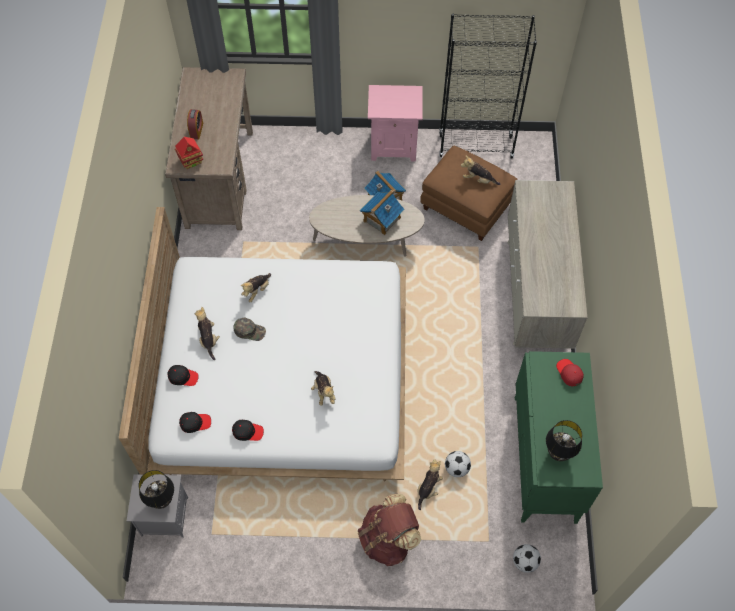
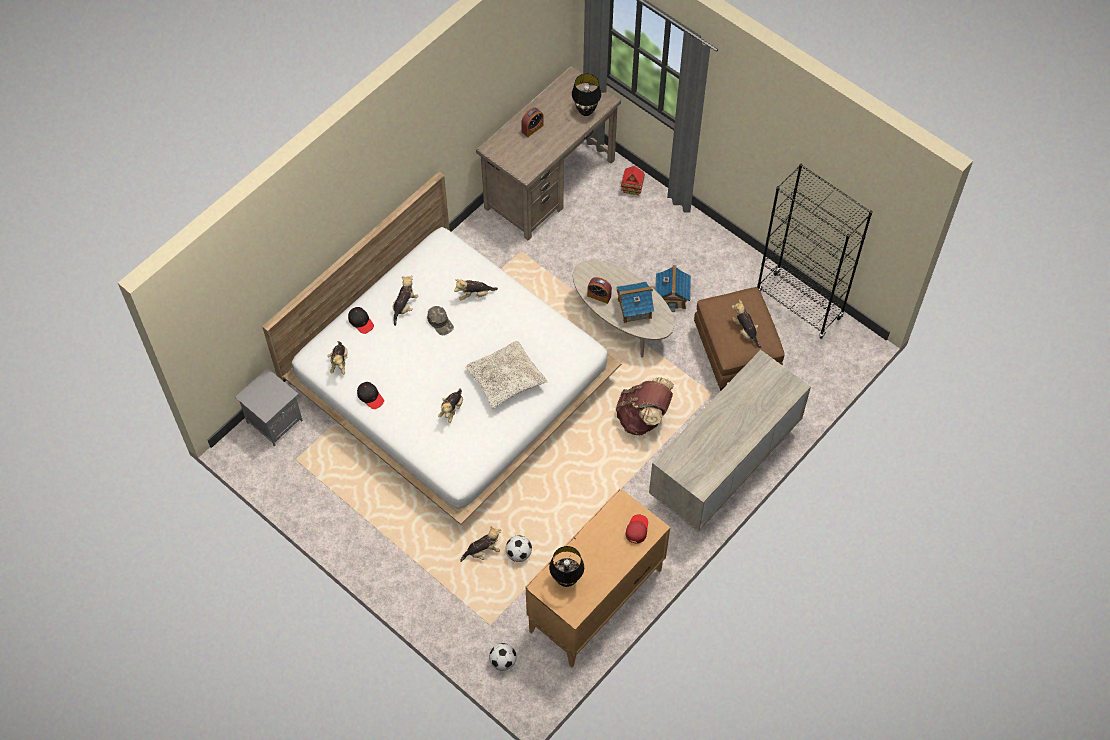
camera: 40 degrees right, 0 degrees up
(162, 500) = (270, 401): black table lamp -> black table lamp (586, 111)
(191, 161) = (505, 151): toy house -> toy house (632, 188)
(195, 423) = (339, 362): black cap -> plush toy
(343, 337) = (506, 379): none -> beige pillow
(347, 228) = (599, 296): none -> alarm clock
(388, 539) = (417, 563): brown backpack -> brown backpack (643, 418)
(394, 147) = (724, 256): pink nightstand -> none
(544, 459) = (595, 600): green cabinet -> brown cabinet

